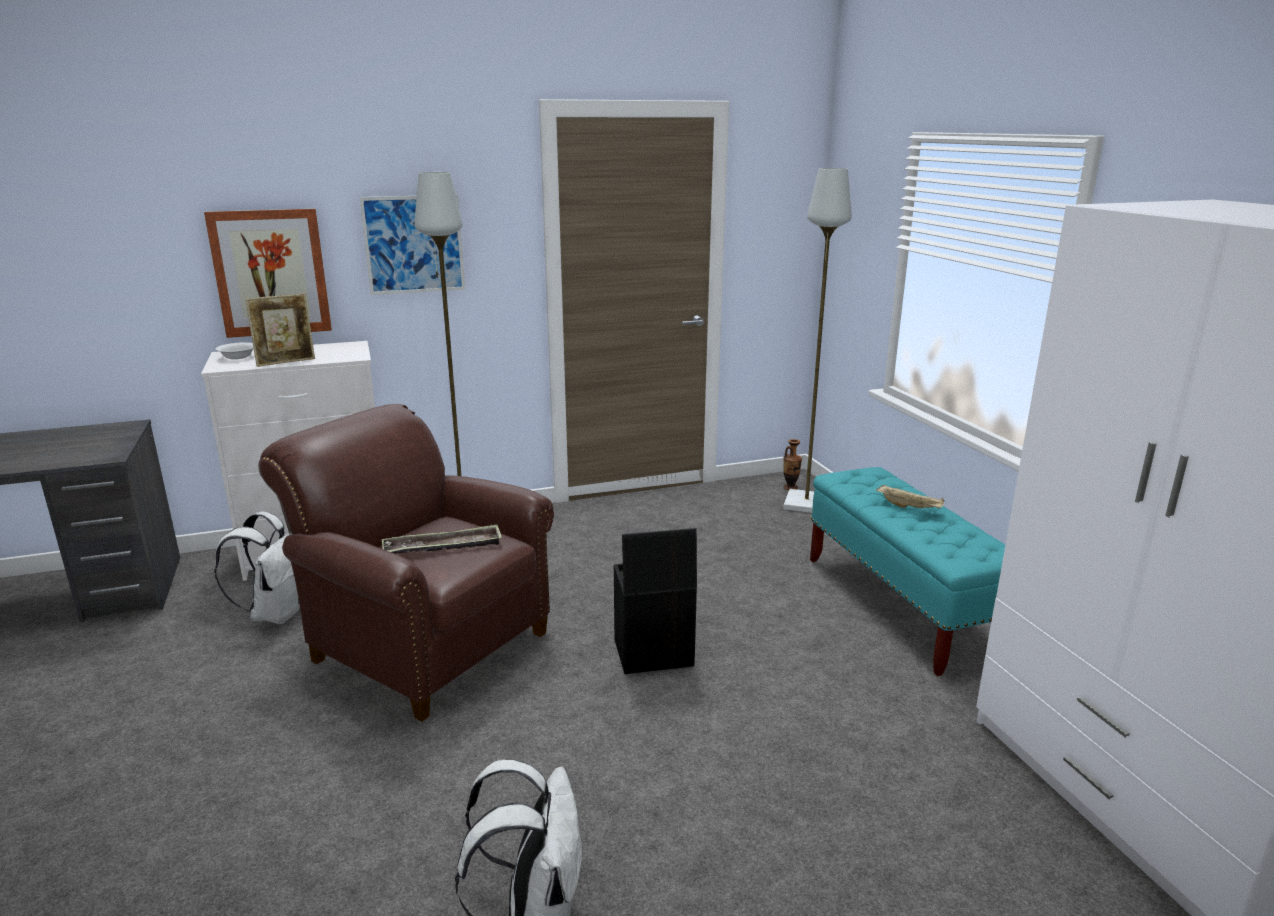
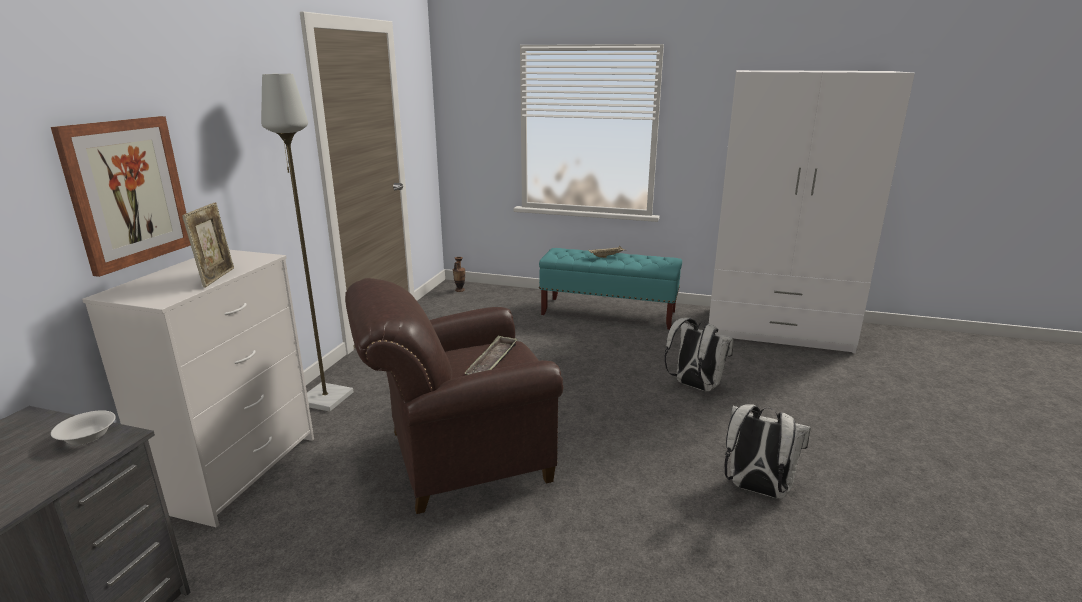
camera: 55 degrees left, 0 degrees up
(237, 357) = (142, 291): white bowl -> white bowl (87, 437)
(278, 612) = (312, 517): white backpack -> white backpack (694, 386)
(414, 244) = (239, 147): picture -> none
(652, 653) = (572, 385): black storage box -> none
(807, 504) = (484, 293): grey floor lamp -> none

